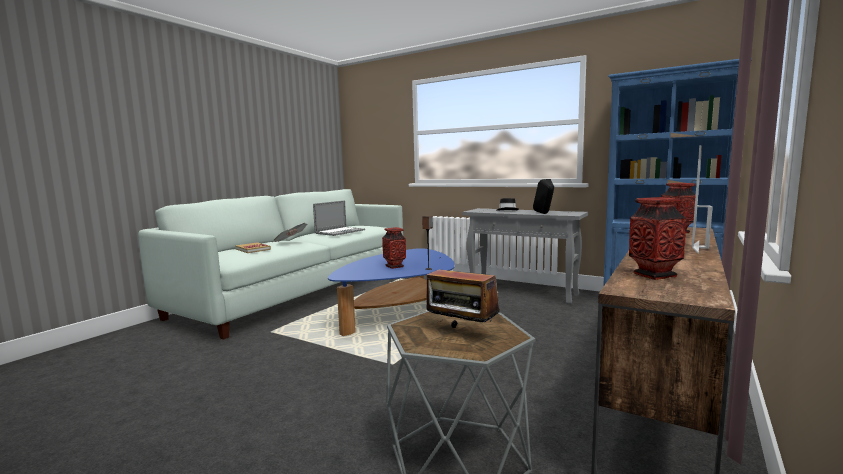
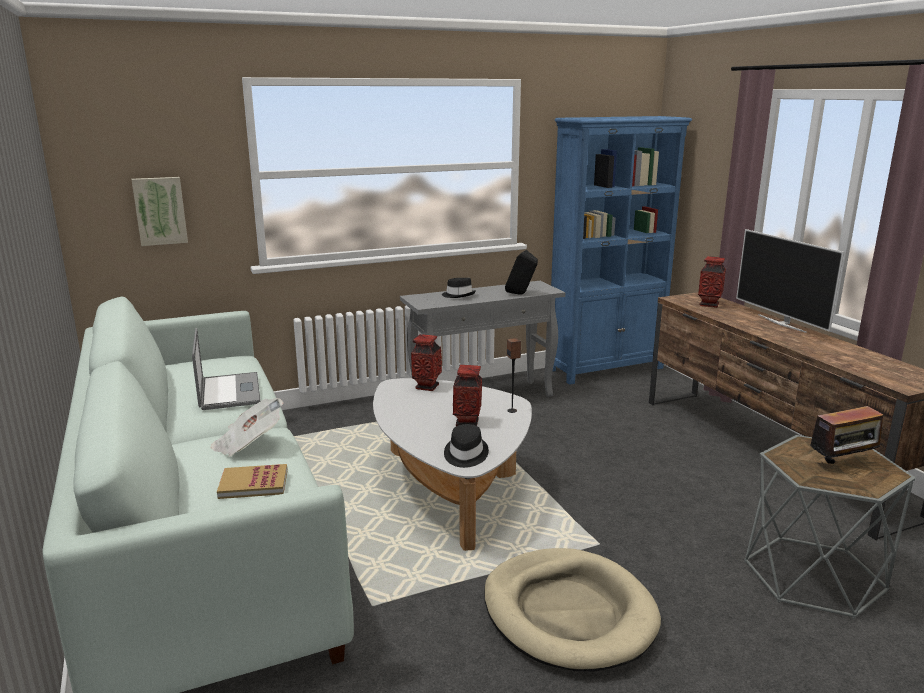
camera: 55 degrees left, 10 degrees up
(303, 374) = (568, 613): none -> beige dog bed
(353, 273) = (465, 454): none -> black hat
(376, 151) = (160, 211): none -> picture
(400, 315) = (450, 489): blue coffee table -> white coffee table
(654, 275) = (867, 366): vase -> vase (427, 387)

